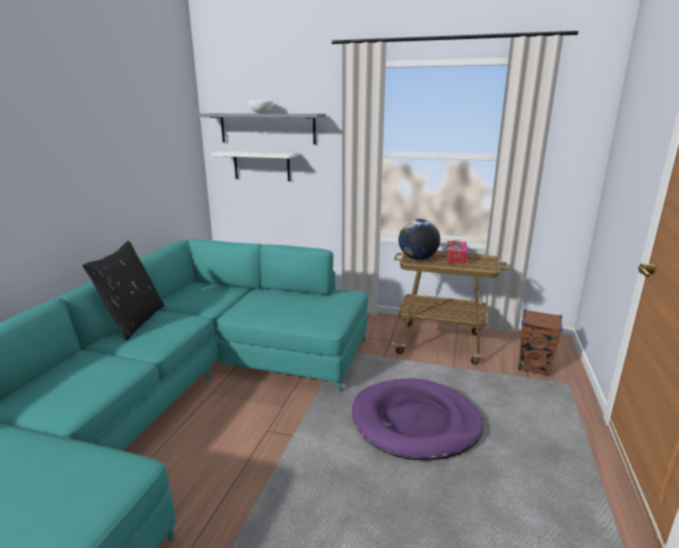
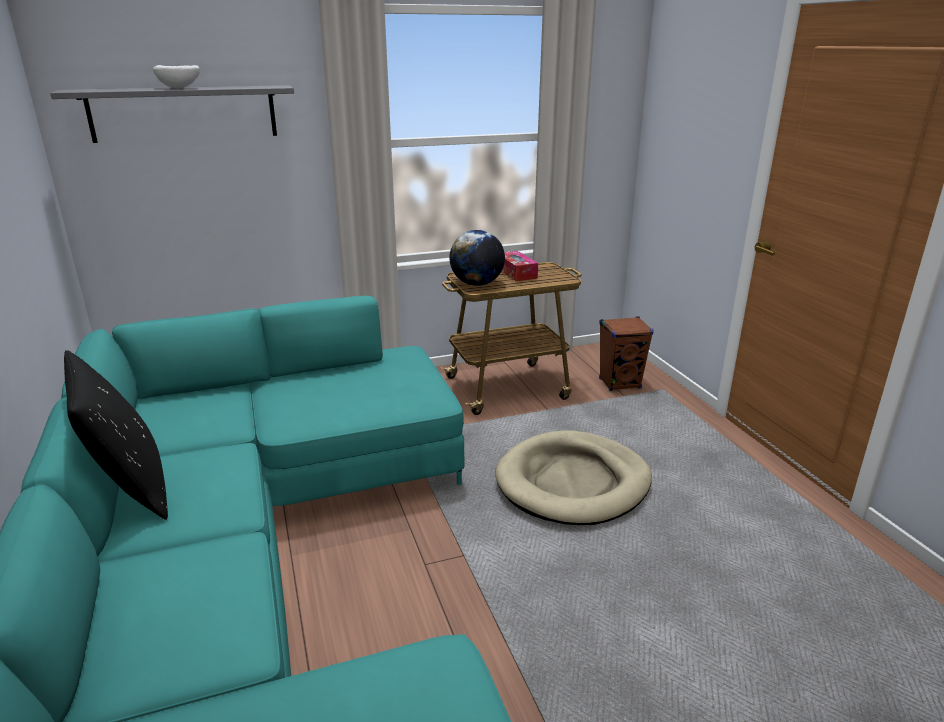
camera: 35 degrees left, 5 degrees up
(261, 166) = (180, 178): white shelf -> none
(415, 422) = (573, 483): purple dog bed -> beige dog bed

